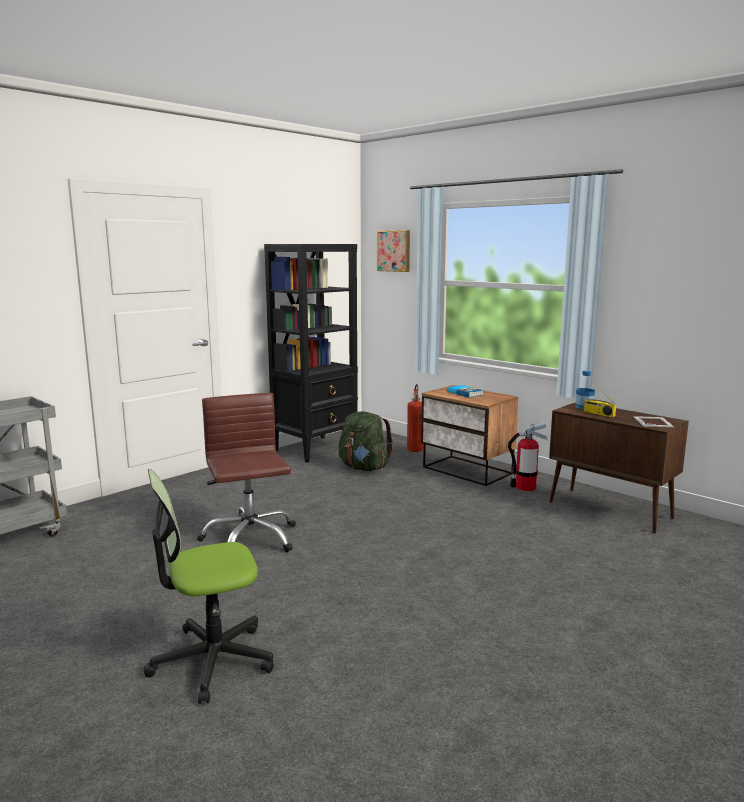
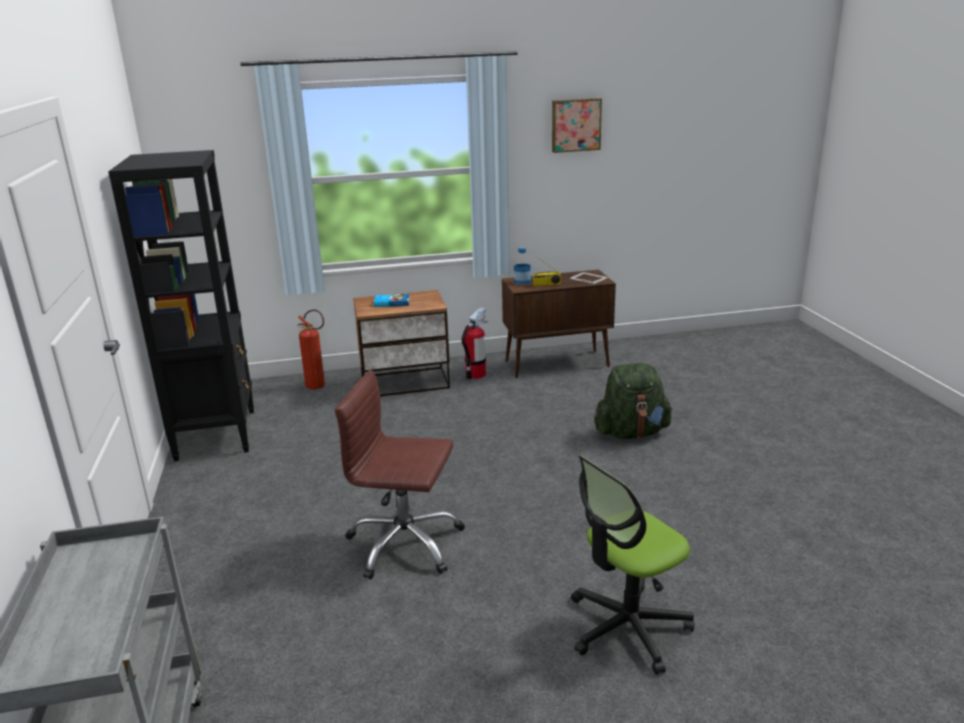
camera: 55 degrees left, 10 degrees up
(212, 660) = (627, 627): office chair -> office chair turned 45 degrees clockwise
(364, 468) = (318, 426): green backpack -> green backpack (631, 433)
(394, 251) = (211, 148): picture -> picture (575, 125)

